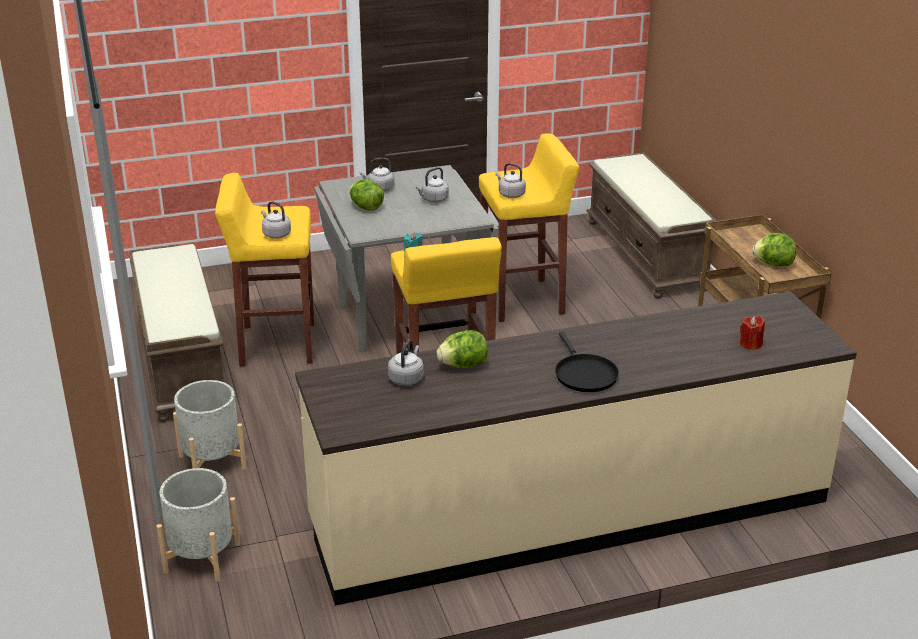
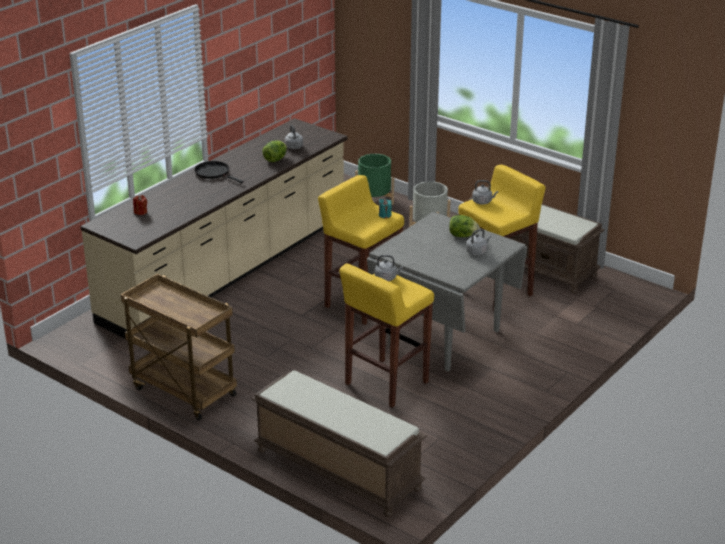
camera: 145 degrees right, 0 degrees up
(202, 557) = (374, 201): grey planter -> green planter
(433, 200) = (430, 256): grey kettle -> none
(773, 264) = (166, 302): lettuce -> none

